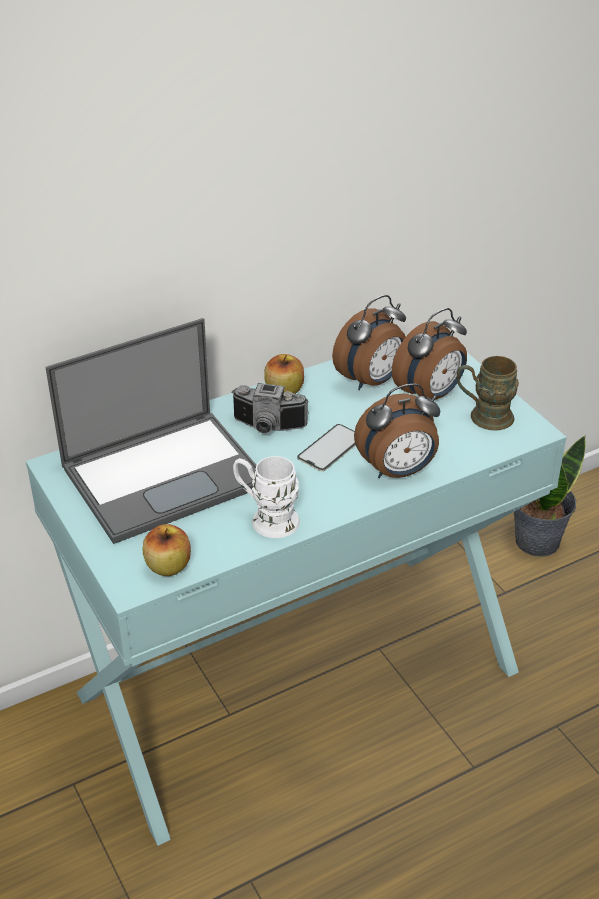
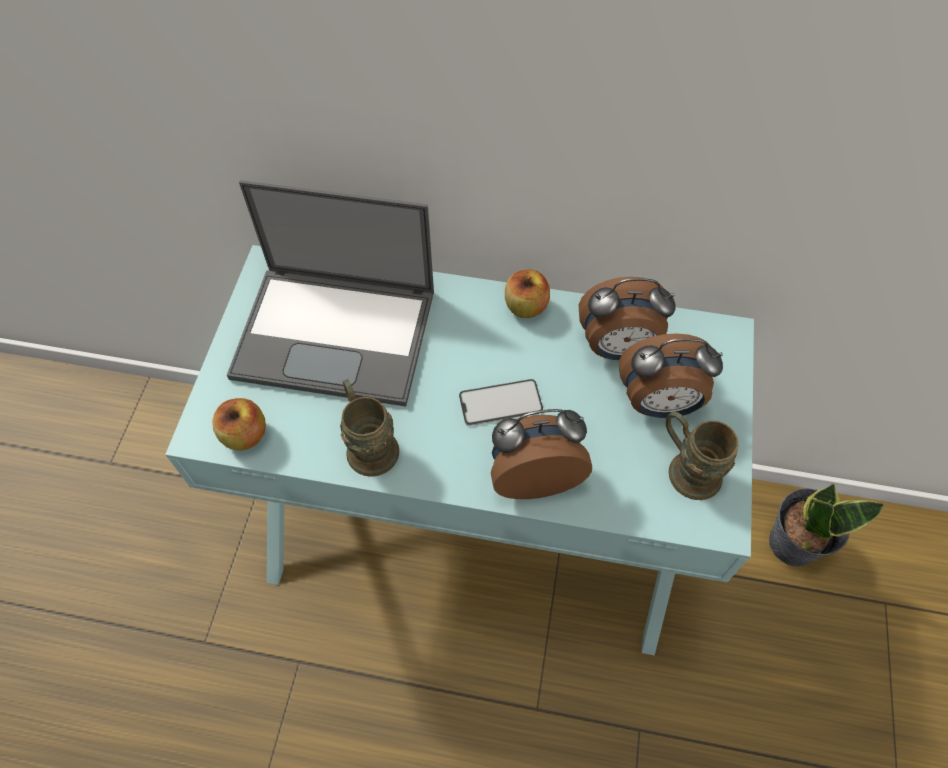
camera: 40 degrees right, 20 degrees up
(266, 518) = (368, 443): white mug -> brown mug
(267, 428) = (469, 340): camera -> none
(398, 471) = (534, 475): alarm clock -> alarm clock turned 150 degrees clockwise

